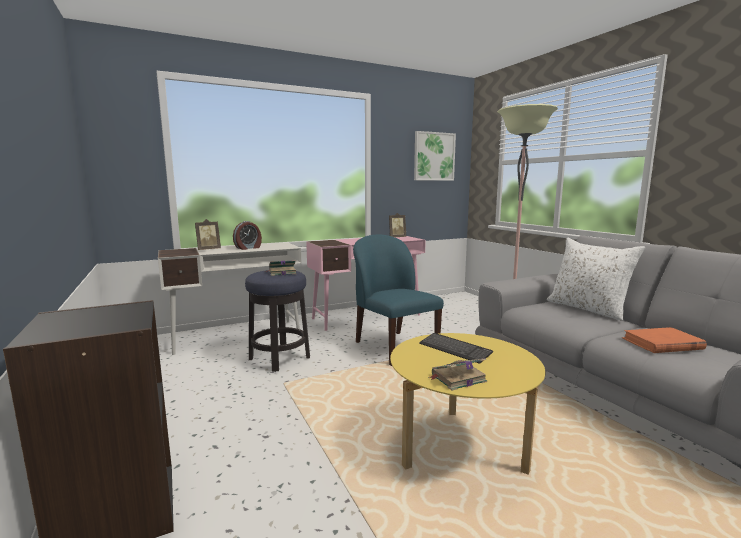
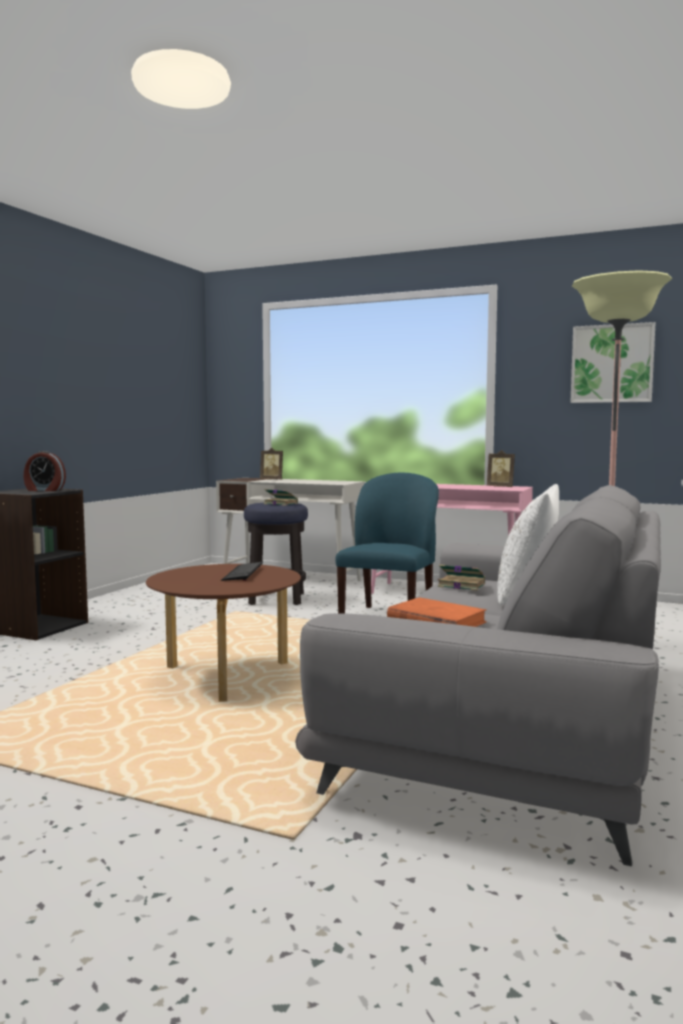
camera: 50 degrees right, 5 degrees down
(248, 248) = (304, 481): alarm clock -> alarm clock (44, 490)
(457, 378) = (176, 580): book -> book (460, 585)
(460, 449) = (226, 677): yellow coffee table -> brown coffee table

